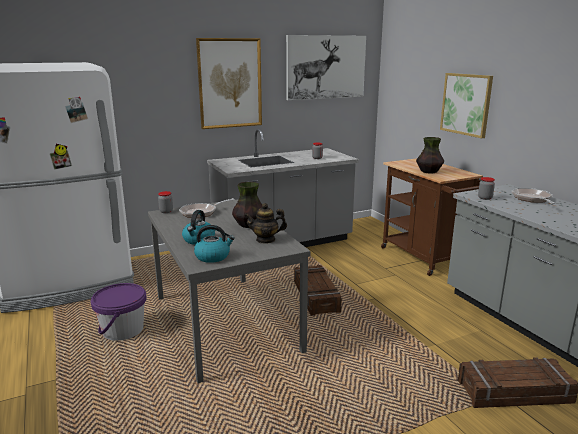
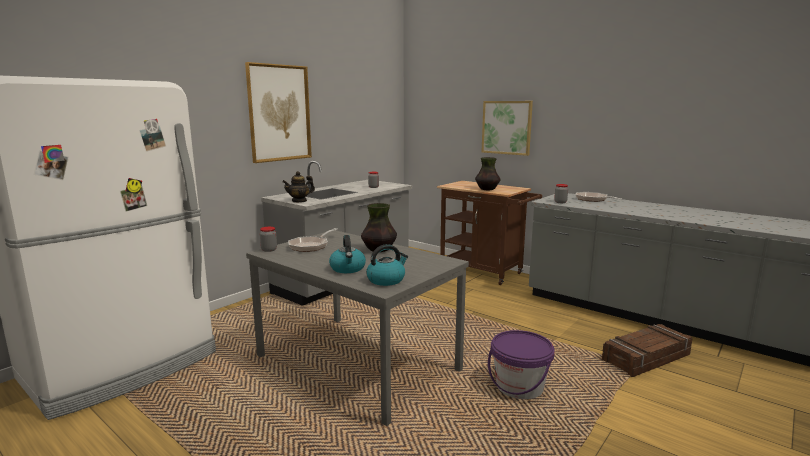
camera: 25 degrees left, 5 degrees down
(122, 330) = (246, 398): purple bucket -> purple bucket (519, 386)
(265, 240) = (414, 259): teapot -> teapot (299, 201)
(316, 296) = (422, 320): crate -> none
(326, 67) = (362, 99): picture -> none

